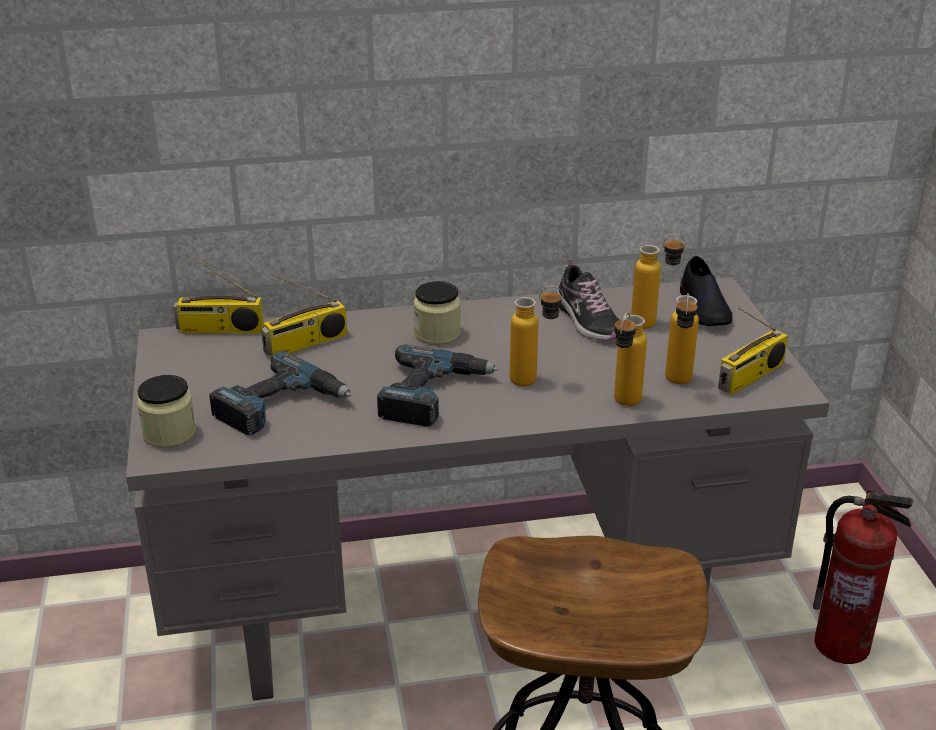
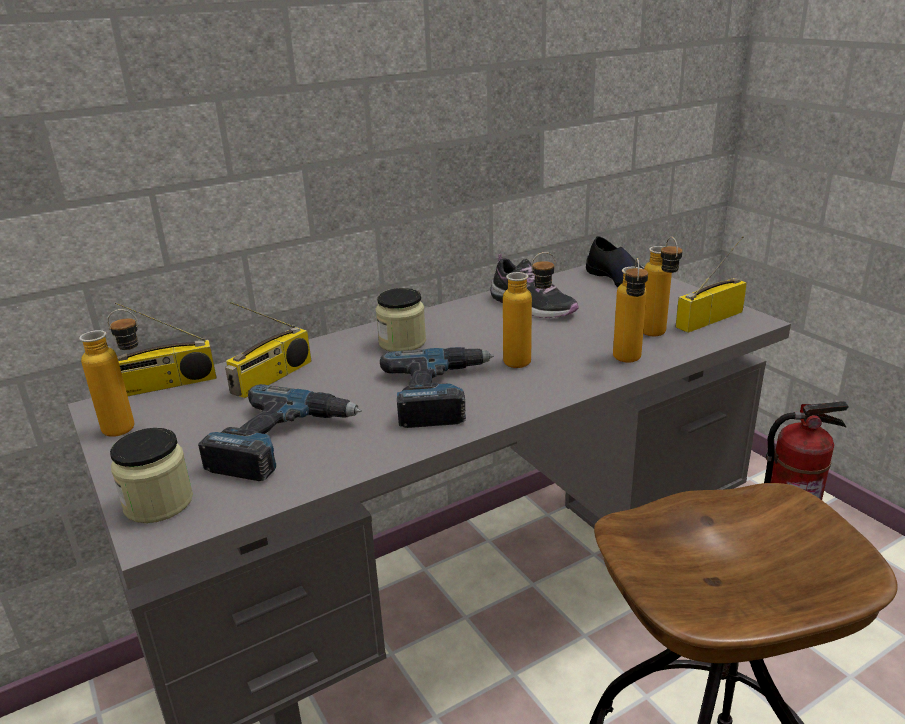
camera: 20 degrees left, 5 degrees down
(653, 324) = (590, 298): bottle -> bottle (132, 428)
(750, 377) = (709, 318): radio -> radio turned 150 degrees counterclockwise

